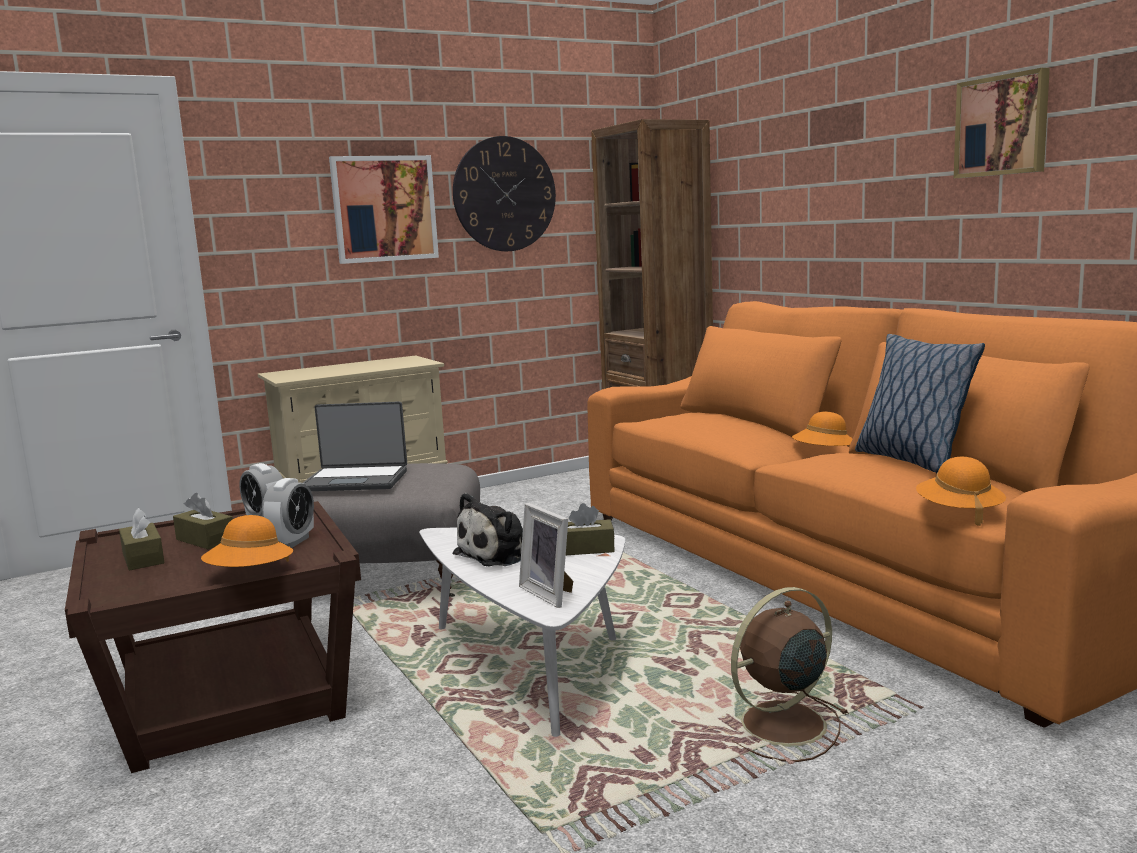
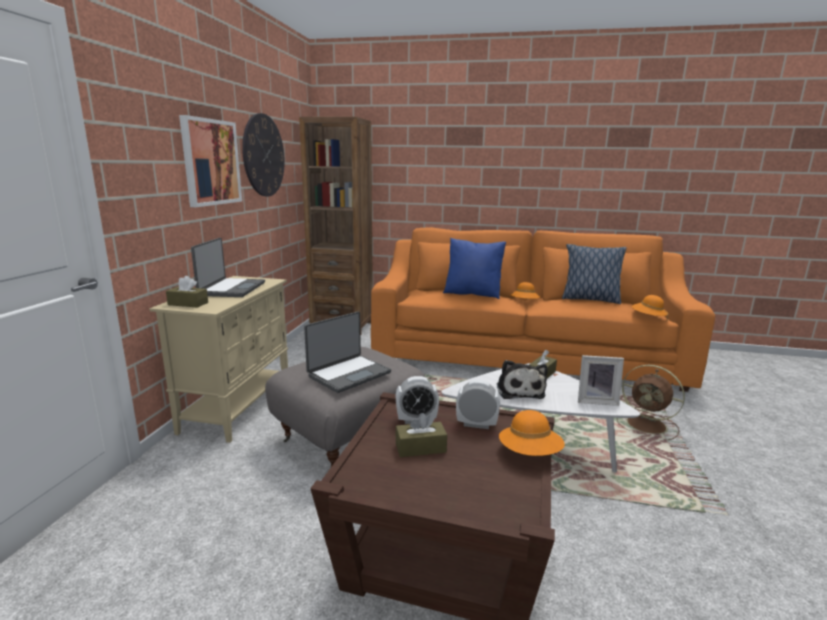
camera: 50 degrees left, 5 degrees up
(143, 558) = (428, 480): brown tissue box -> brown tissue box (188, 304)
(292, 542) = (476, 424): alarm clock -> alarm clock turned 45 degrees counterclockwise
(364, 366) = (231, 289): none -> laptop
(729, 422) = (473, 293): none -> blue pillow
(780, 725) = (648, 425): brown fan -> brown fan turned 60 degrees counterclockwise
(1003, 126) = (565, 149): picture -> none

